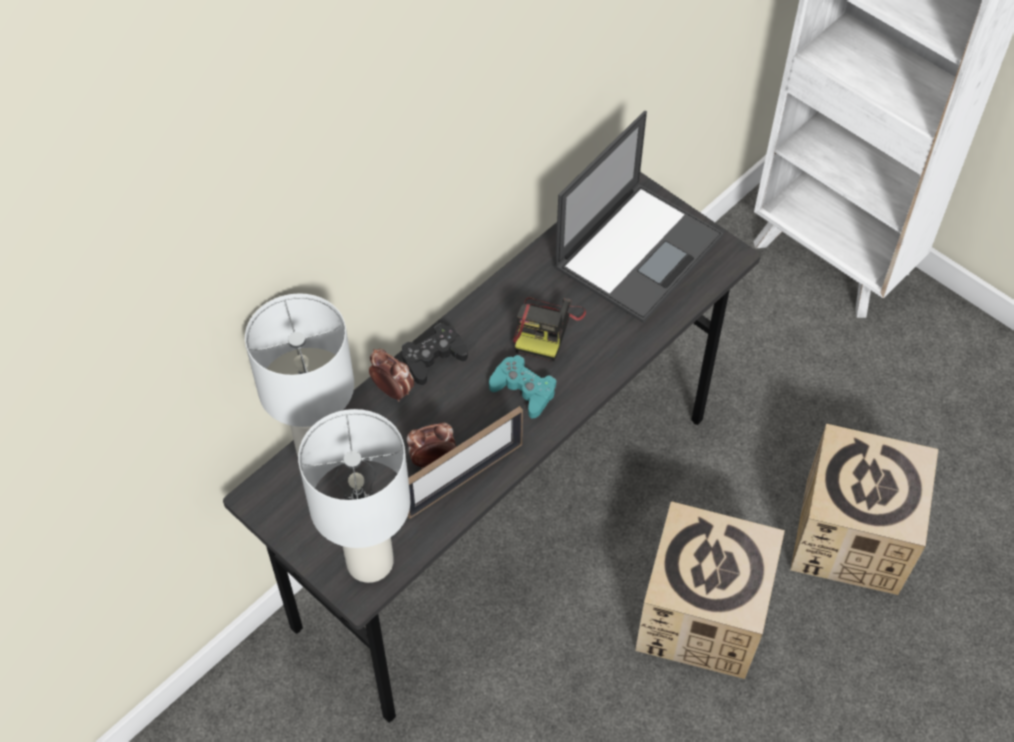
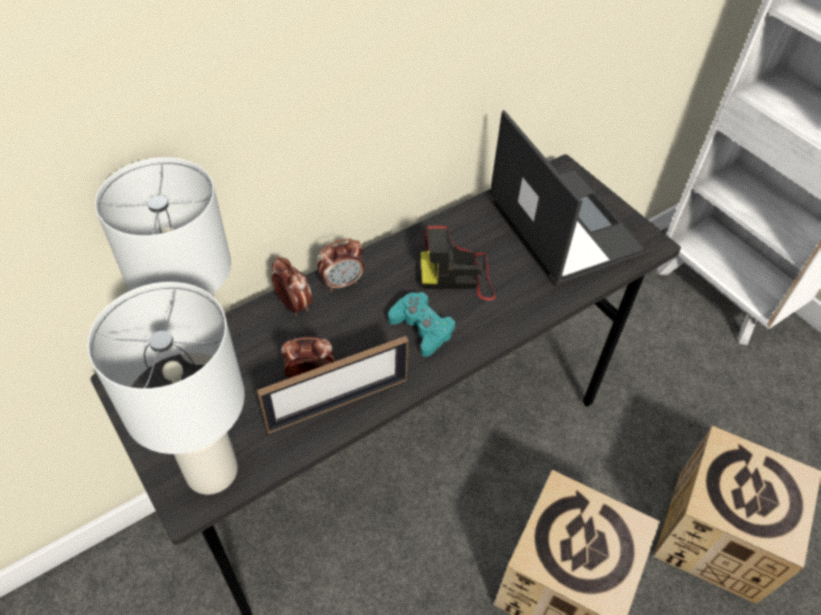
camera: 10 degrees right, 5 degrees down
(433, 358) = (342, 283): black game controller -> alarm clock
(546, 328) = (458, 276): camera -> camera turned 60 degrees clockwise
(639, 250) = (563, 224): laptop -> laptop turned 75 degrees counterclockwise

